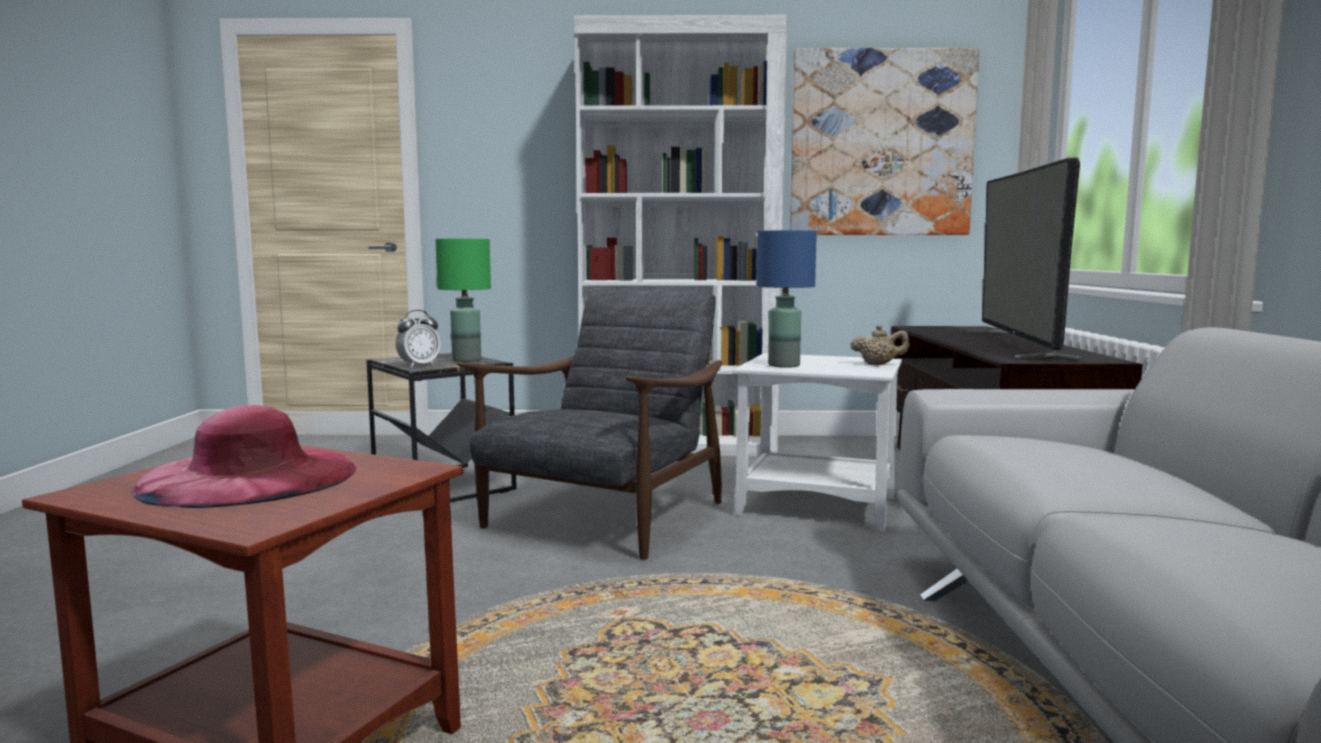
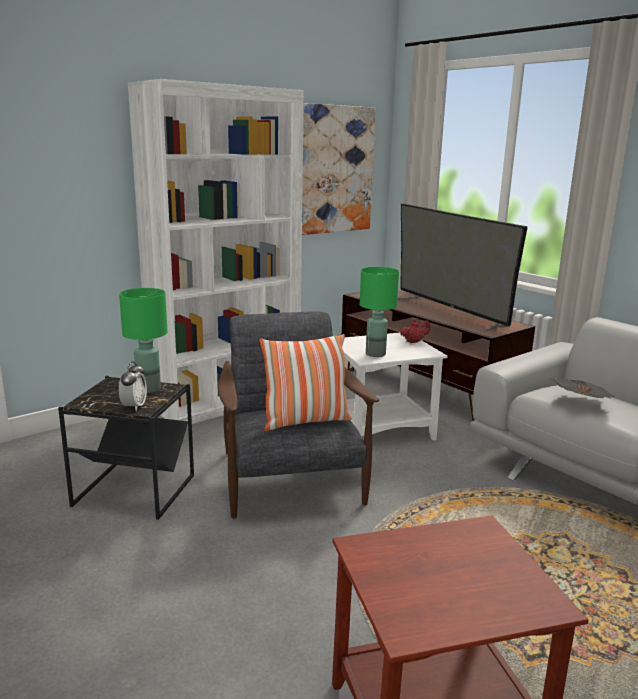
camera: 40 degrees left, 10 degrees up
(249, 477) = (438, 574): pink hat -> none
(588, 416) = (305, 421): none -> pillow
(783, 365) = (375, 354): blue table lamp -> green table lamp
(879, 364) = (414, 342): beige teapot -> red teapot
(1023, 452) = (580, 404): none -> newspaper

